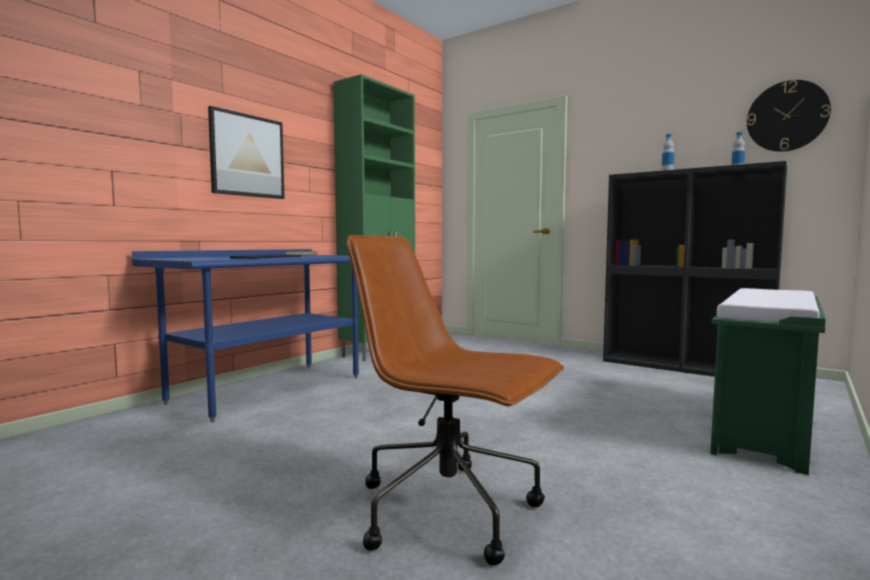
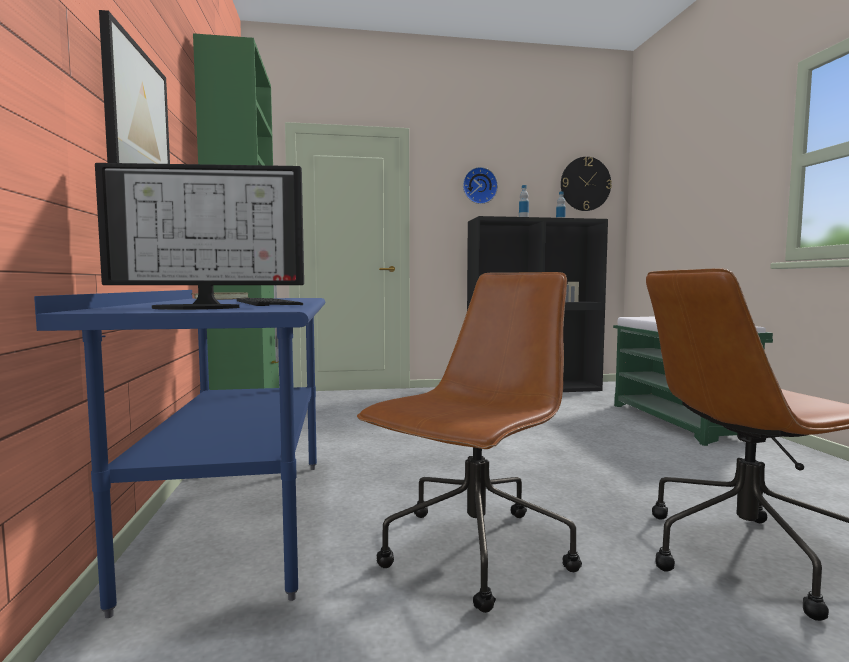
camera: 45 degrees left, 0 degrees up
(200, 258) = (200, 307): none -> monitor
(311, 437) = (474, 553): none -> brown office chair
(638, 140) = (479, 186): none -> wall clock

